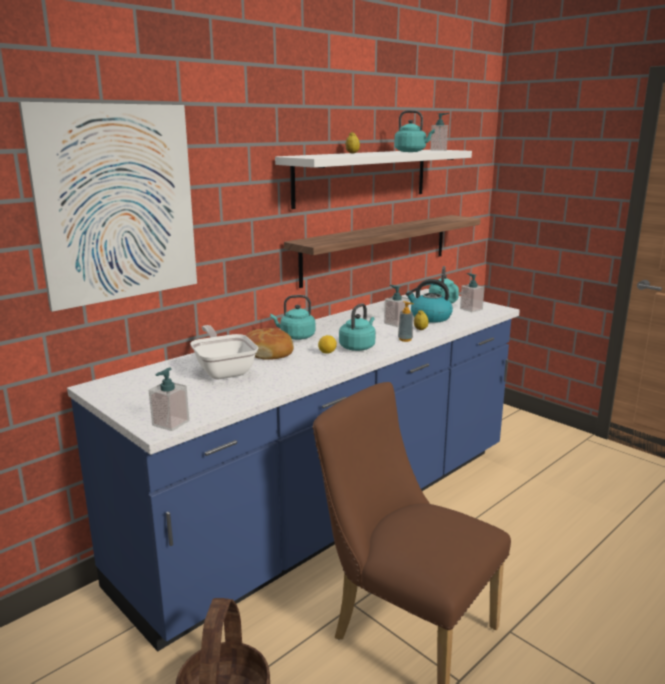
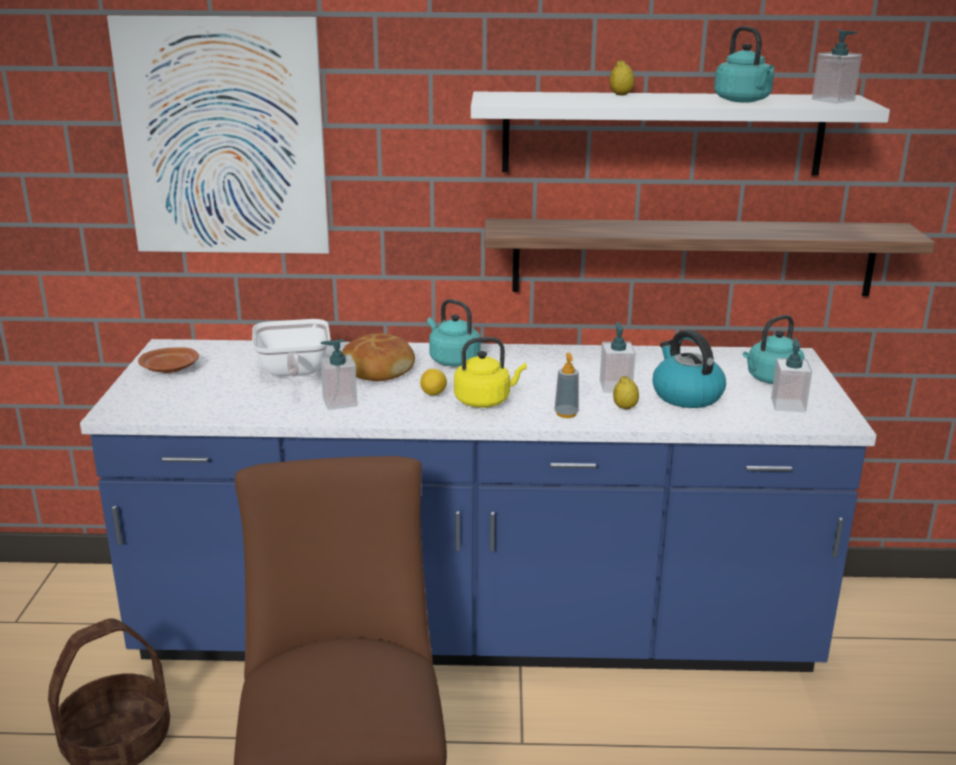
camera: 45 degrees right, 5 degrees up
(134, 395) = (171, 369): none -> brown plate
(170, 423) = (132, 410): soap dispenser -> soap dispenser (339, 402)
(224, 370) = (292, 373): frying pan -> frying pan turned 150 degrees clockwise
(358, 347) = (485, 401): turquoise kettle -> yellow kettle

